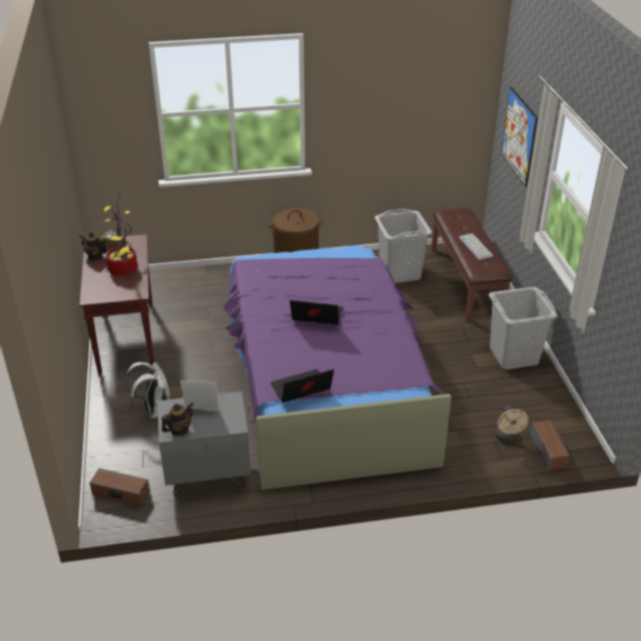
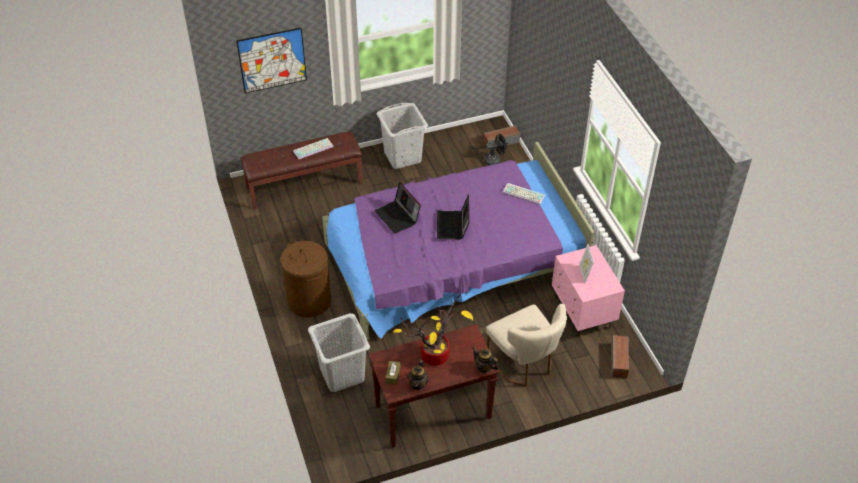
camera: 100 degrees left, 10 degrees up
(154, 410) = (524, 364): white backpack -> beige chair
(179, 430) = (608, 281): teapot -> teapot (484, 367)
(207, 475) = (583, 313): grey nightstand -> pink nightstand
(301, 390) = (542, 224): laptop -> laptop (398, 217)
(361, 382) = (522, 194): none -> keyboard
(400, 272) = (294, 228): grey laundry basket -> grey laundry basket (341, 374)
(507, 438) = (494, 160): beige fan -> black fan

